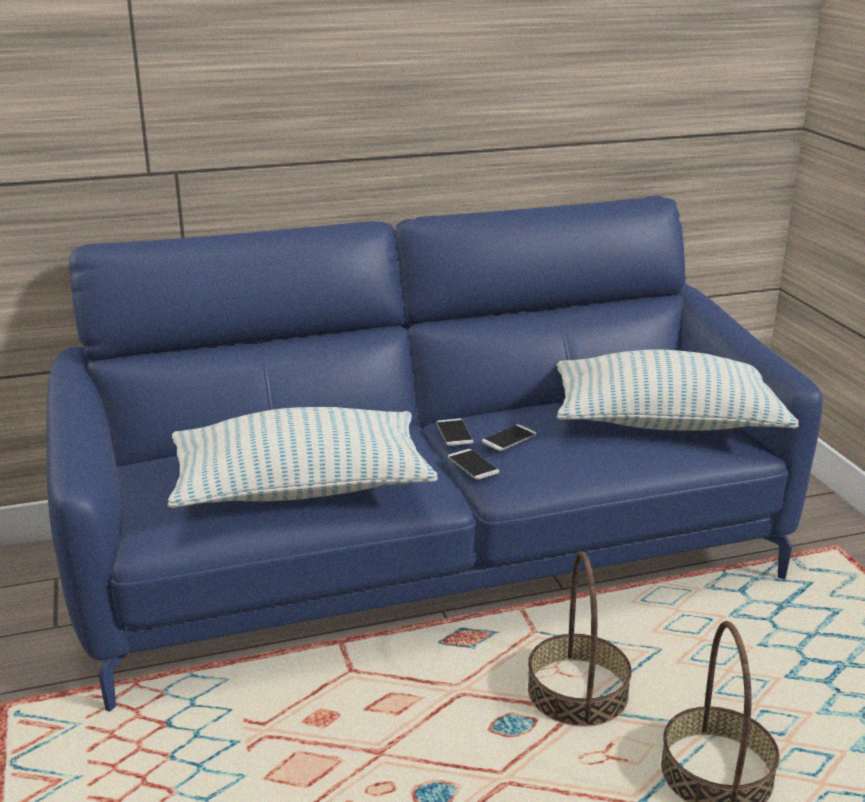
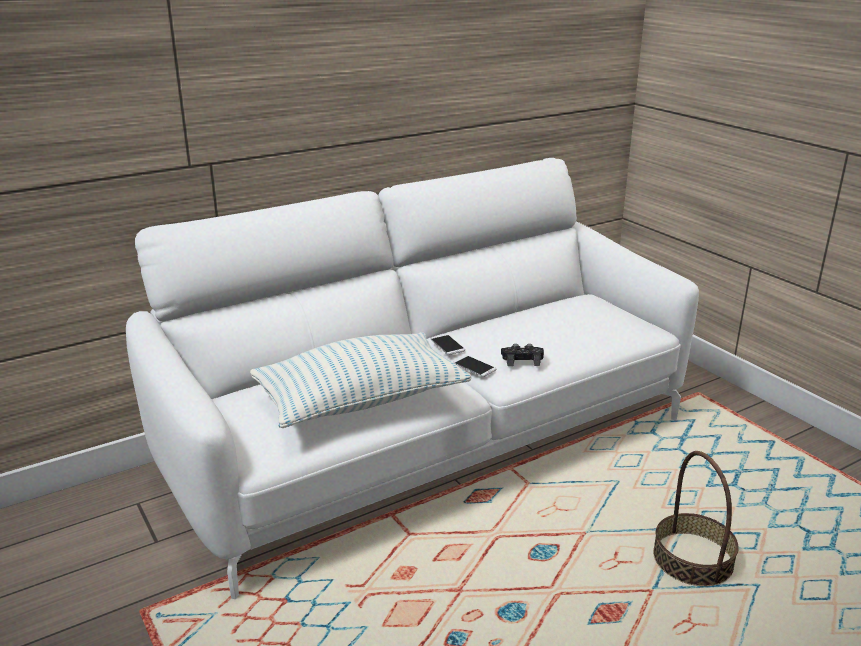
camera: 15 degrees left, 0 degrees up
(433, 560) = (431, 443): blue sofa -> white sofa
(509, 438) = (491, 344): phone -> none
(538, 464) = (522, 360): none -> black game controller
(577, 693) = (576, 521): basket -> none
(666, 422) = (592, 319): pillow -> none

